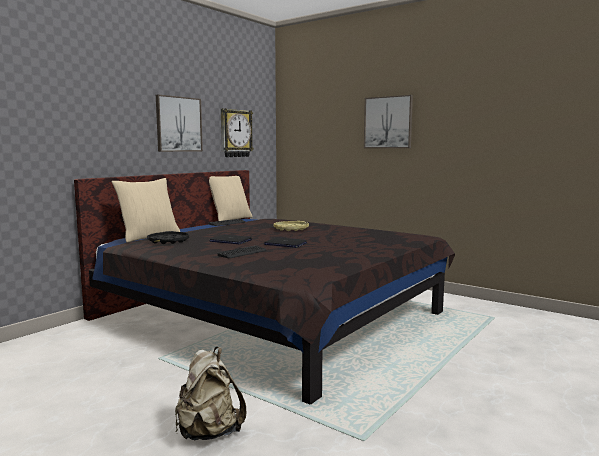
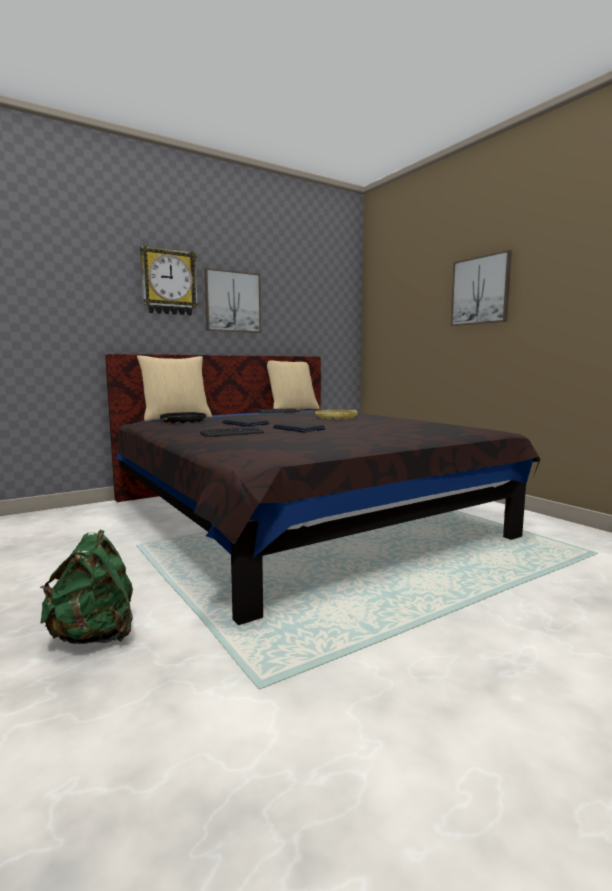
camera: 20 degrees right, 0 degrees up
(209, 432) = (94, 635): beige backpack -> green backpack
(235, 133) = (306, 314): wall clock -> wall clock (168, 282)

